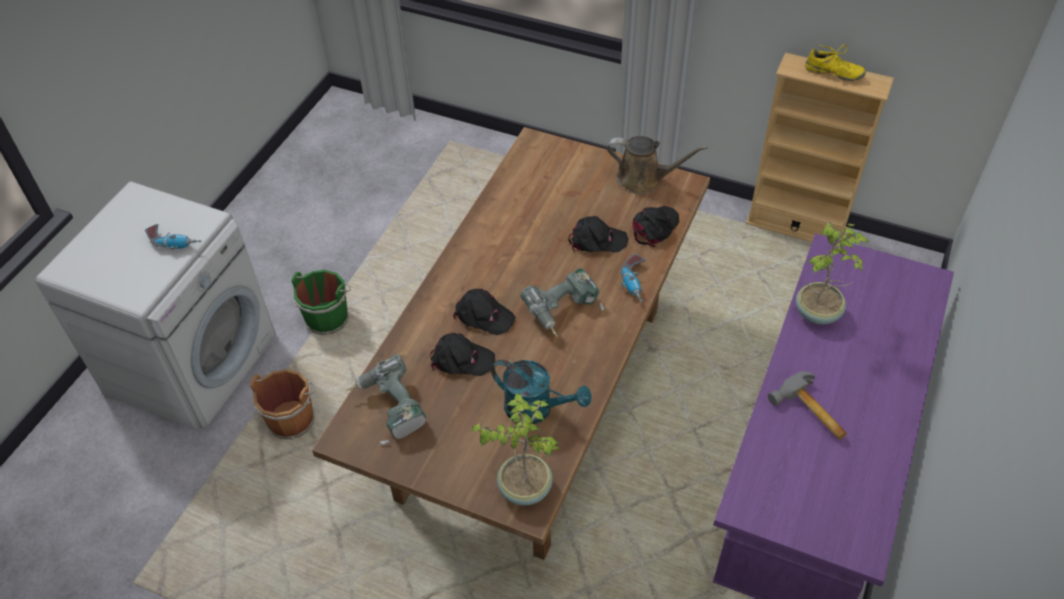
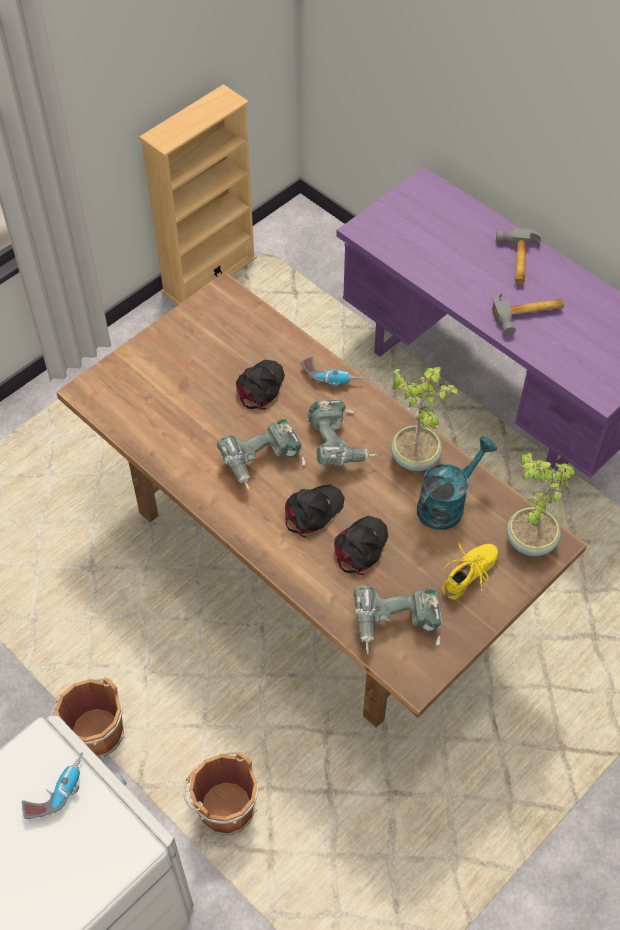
camera: 70 degrees left, 5 degrees up
(328, 317) = (94, 732): green bucket -> brown bucket
(516, 268) = (263, 464): none -> power drill
(644, 179) = (198, 321): brown watering can -> none
(654, 227) = (268, 337): black cap -> none
(818, 313) = (428, 266): potted plant -> potted plant (415, 456)
(833, 73) = (192, 118): yellow shoe -> yellow shoe (469, 575)
(879, 383) = (516, 261): none -> hammer

